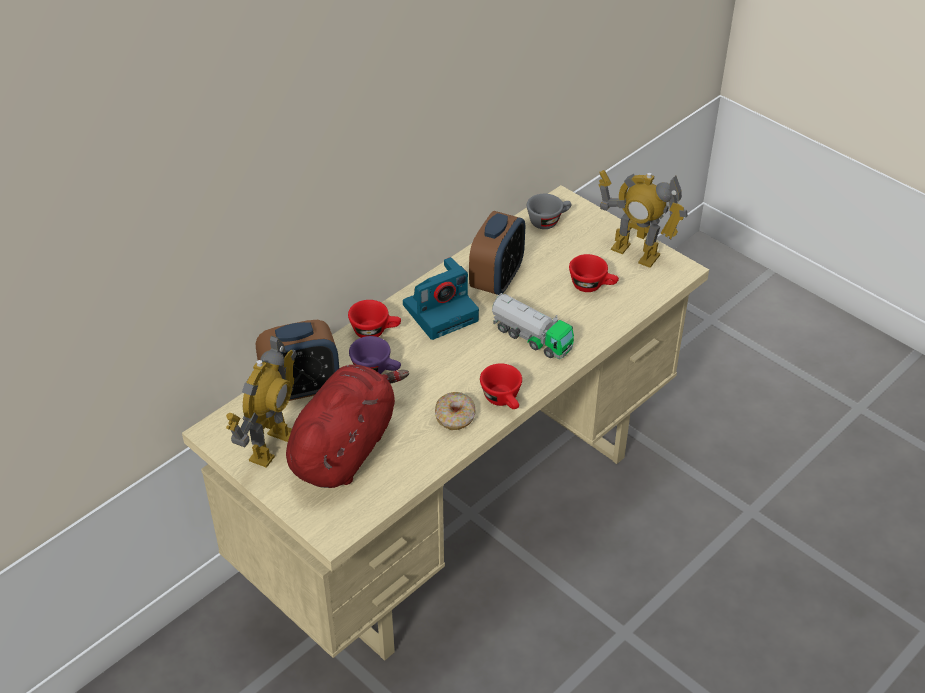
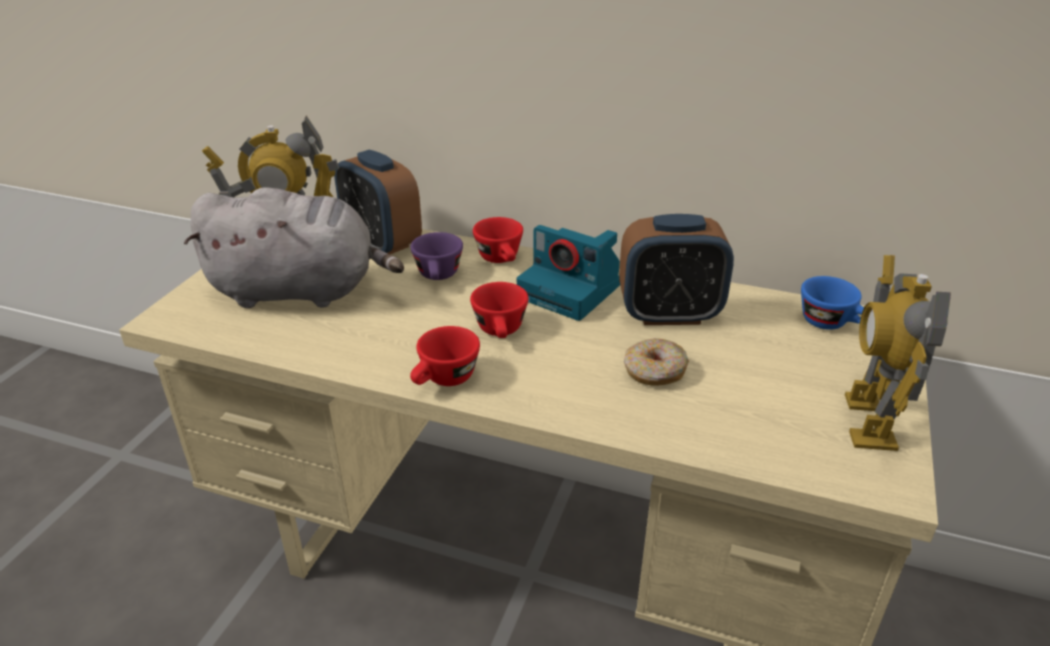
camera: 65 degrees right, 10 degrees down
(345, 448) = (301, 291): red plush toy -> grey plush toy
(455, 417) = (391, 350): donut -> donut (654, 372)
(531, 338) = (584, 370): toy truck -> none
(548, 221) = (832, 323): grey cup -> blue cup
(592, 286) = (745, 398): red cup -> red cup (501, 332)

